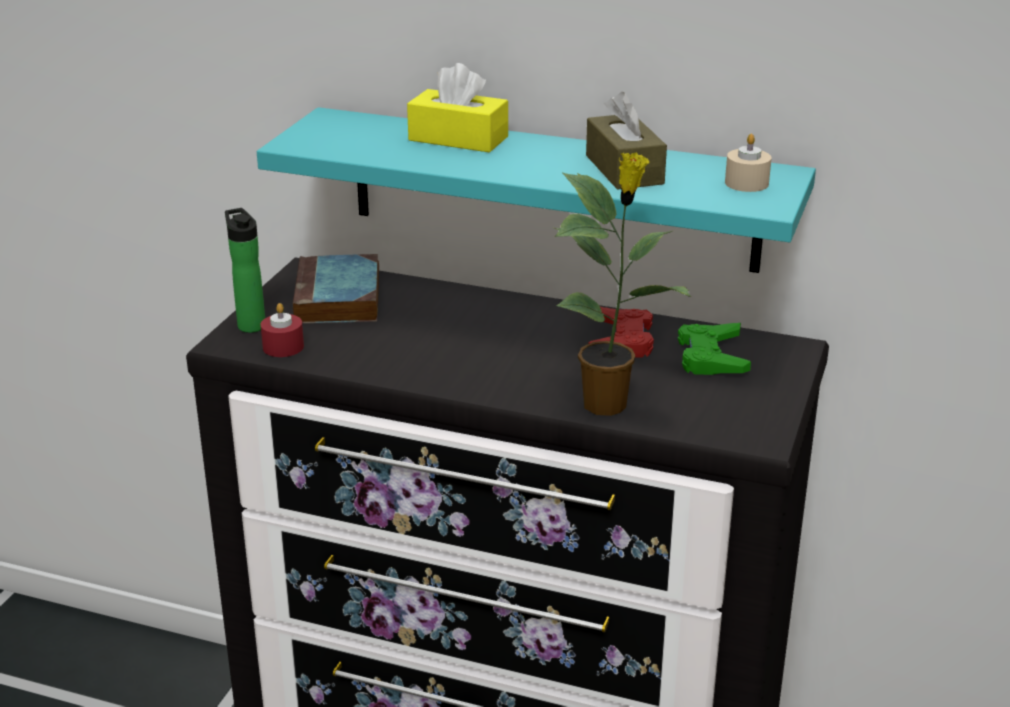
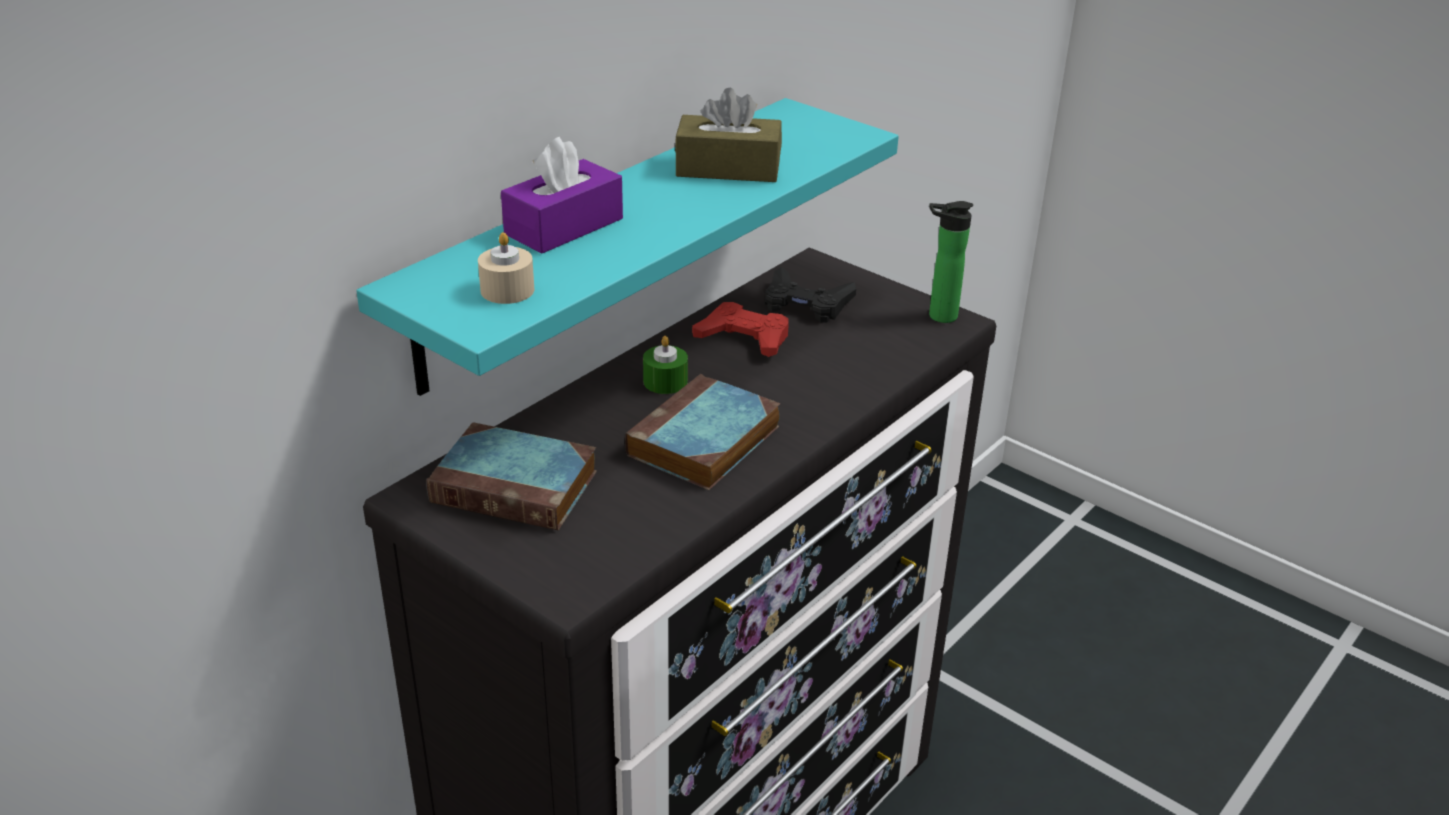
camera: 70 degrees left, 5 degrees up
(250, 324) = (532, 567): bottle -> bottle (938, 316)
(283, 347) = (612, 550): red candle -> none
(443, 353) = (703, 442): none -> book
(458, 138) = (564, 226): yellow tissue box -> purple tissue box
(520, 321) = (665, 381): none -> green candle
(608, 404) = (862, 375): potted plant -> none
(711, 357) = (806, 303): green game controller -> black game controller
(746, 183) = (802, 129): beige candle -> beige candle (507, 290)

